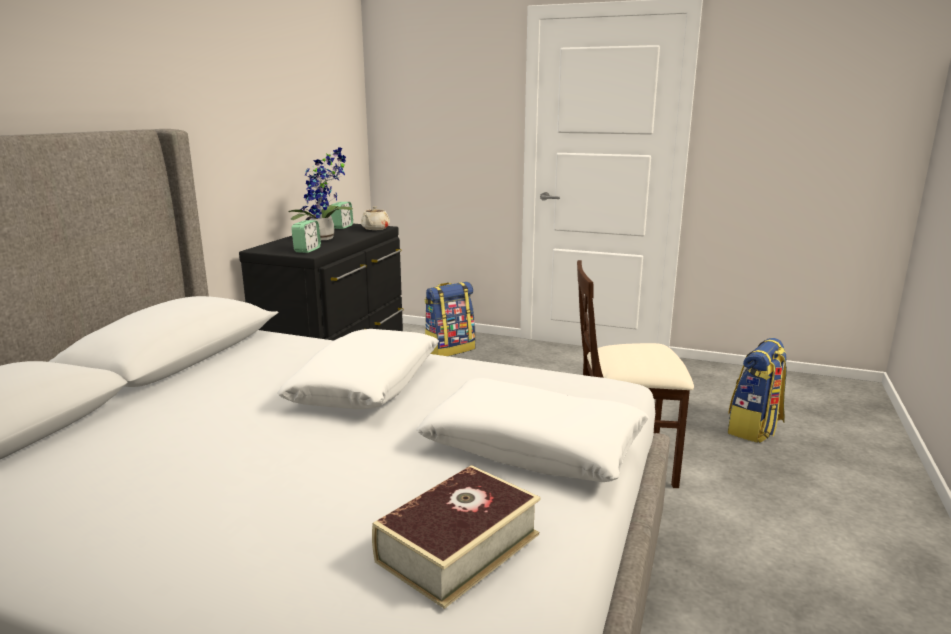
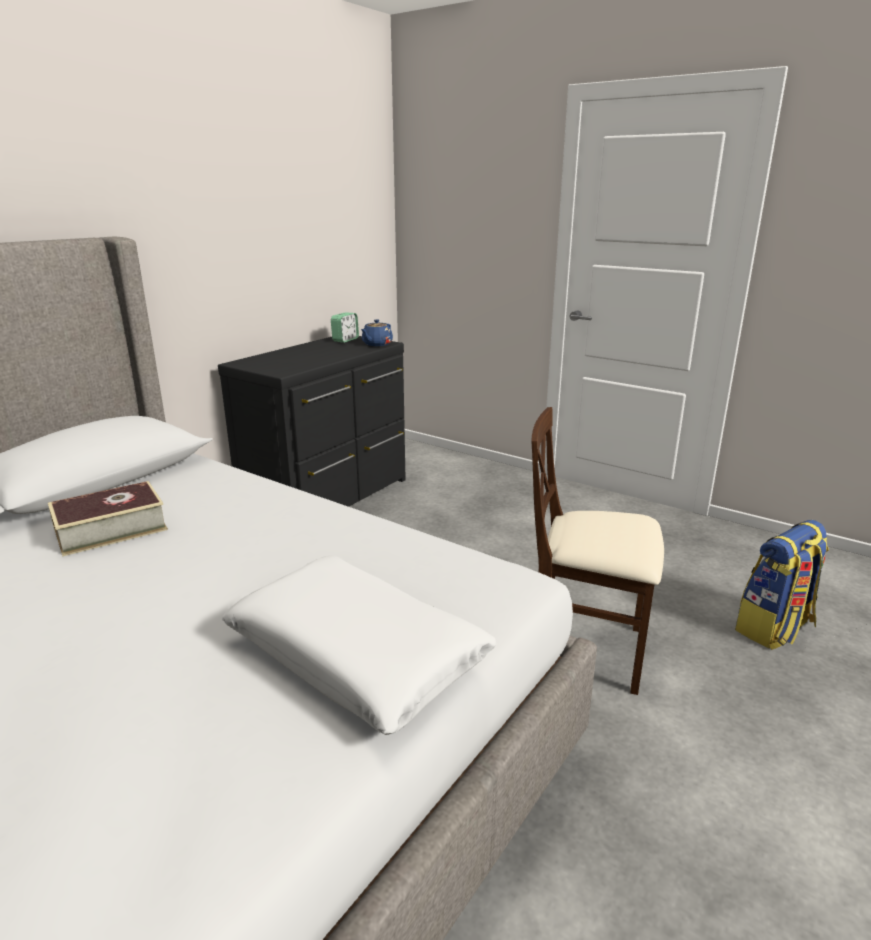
camera: 15 degrees right, 5 degrees up
(307, 250) = (283, 367): alarm clock -> none
(324, 239) = (314, 354): potted plant -> none
(367, 384) = (243, 539): white pillow -> none
(375, 228) = (376, 344): beige teapot -> blue teapot
(449, 349) = (458, 479): backpack -> none
(458, 547) = (151, 794): book -> book (110, 529)

